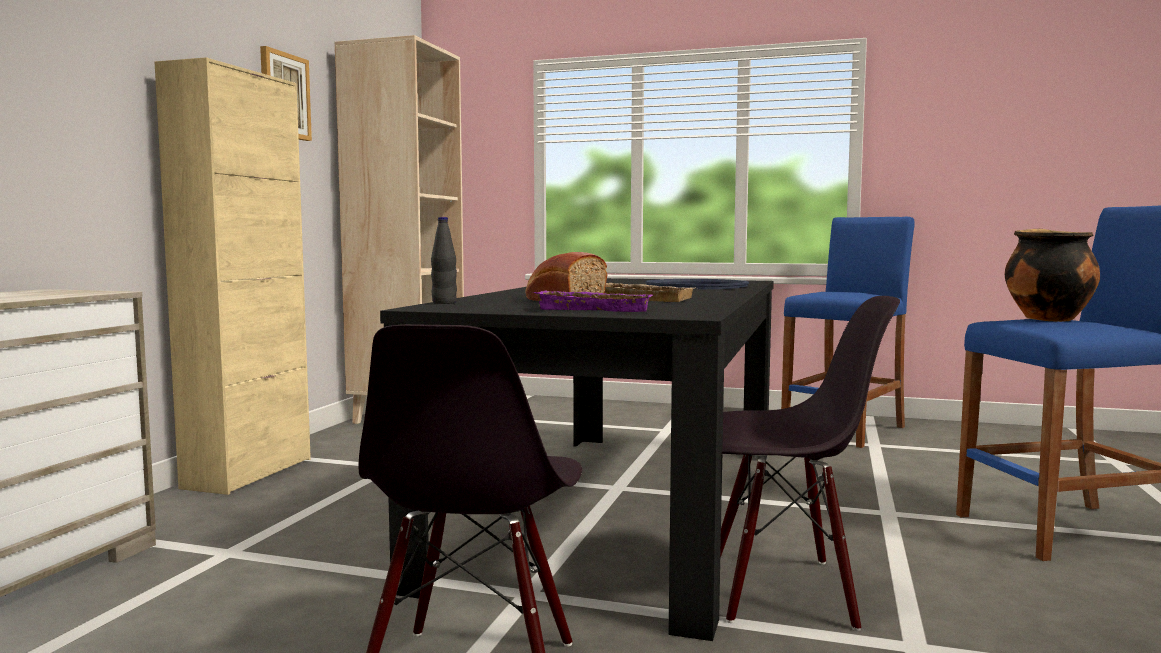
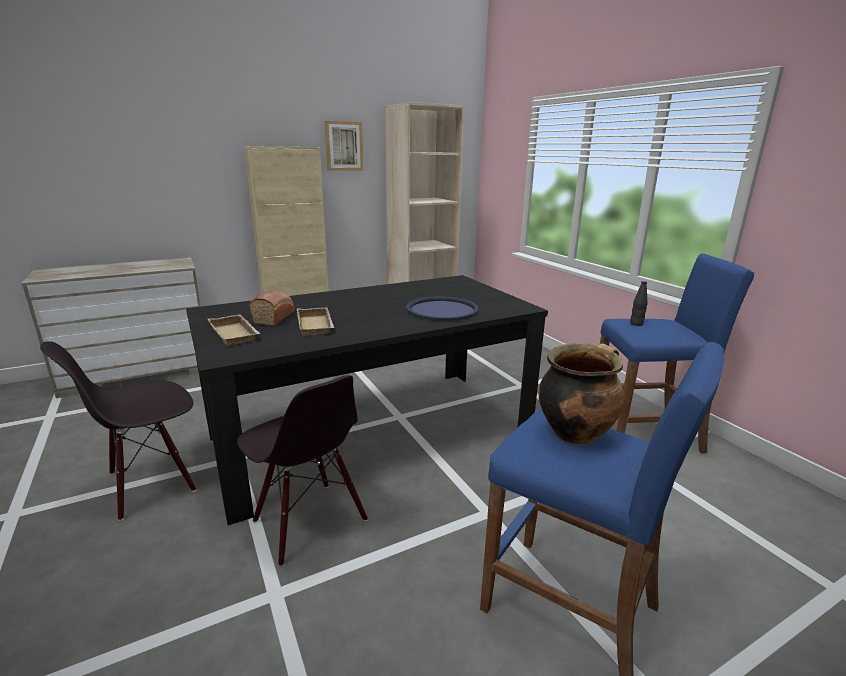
camera: 45 degrees right, 15 degrees up
(444, 303) = (235, 305): black bottle -> black bottle (636, 324)
(596, 309) = (236, 334): purple tray -> beige tray

